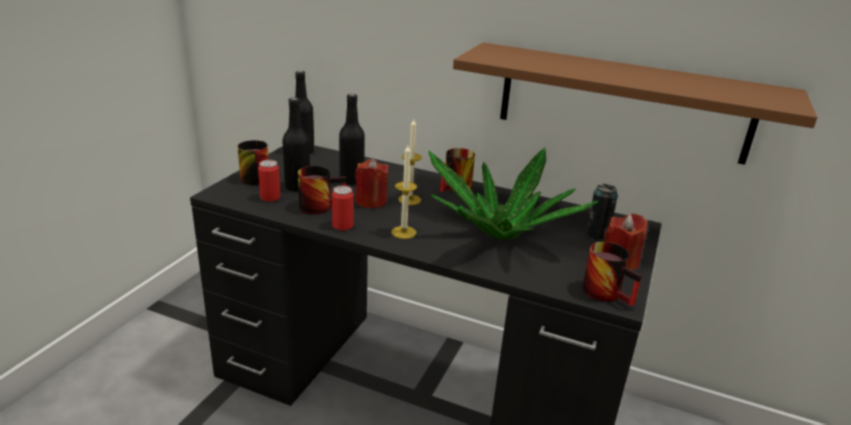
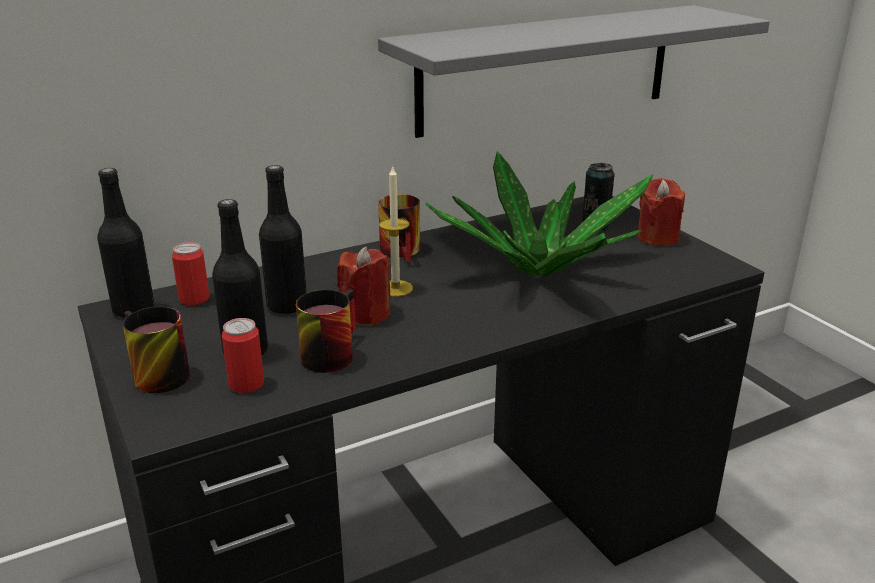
camera: 50 degrees left, 0 degrees up
(342, 225) = (406, 355): can -> can (194, 299)
(403, 232) = (473, 321): candle -> none
(608, 293) = (706, 265): mug -> none
(623, 102) = (547, 69): brown shelf -> grey shelf

